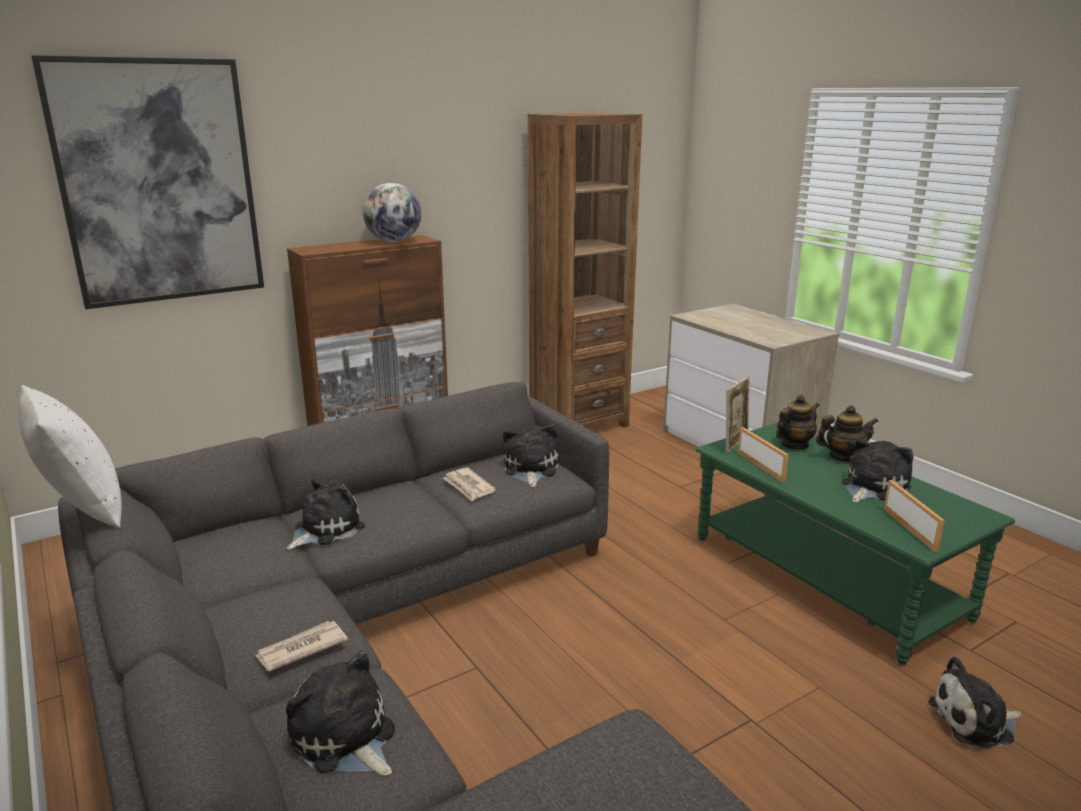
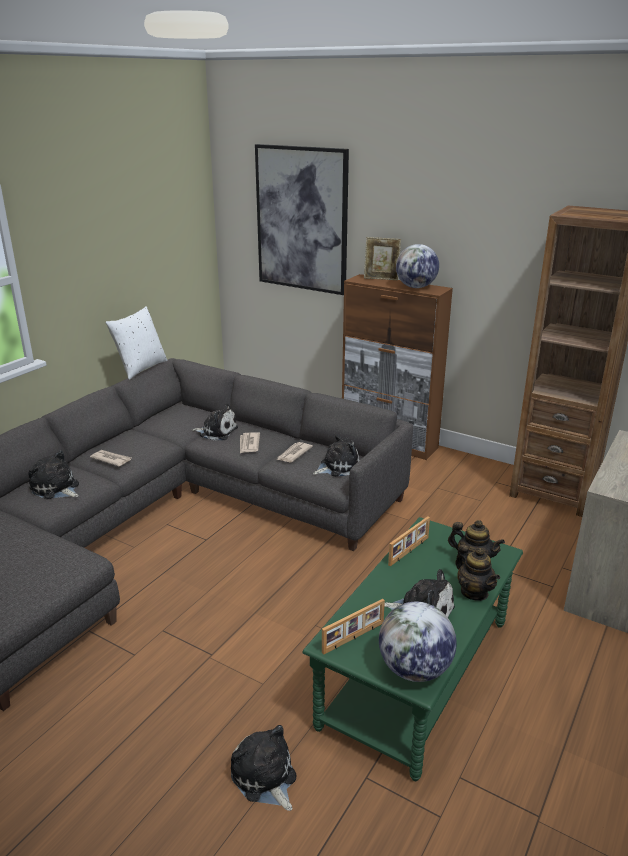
camera: 65 degrees right, 5 degrees up
(344, 739) = (56, 488): plush toy -> plush toy turned 75 degrees counterclockwise
(403, 511) = (249, 444): none -> newspaper
(735, 443) = (445, 533): picture frame -> picture frame (381, 279)
(961, 511) = (414, 669): none -> globe

